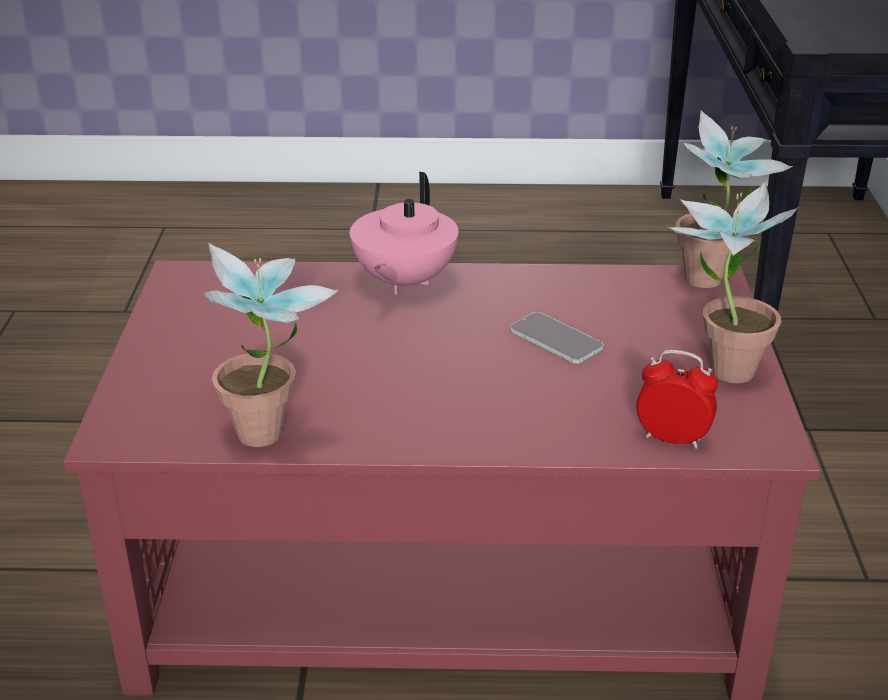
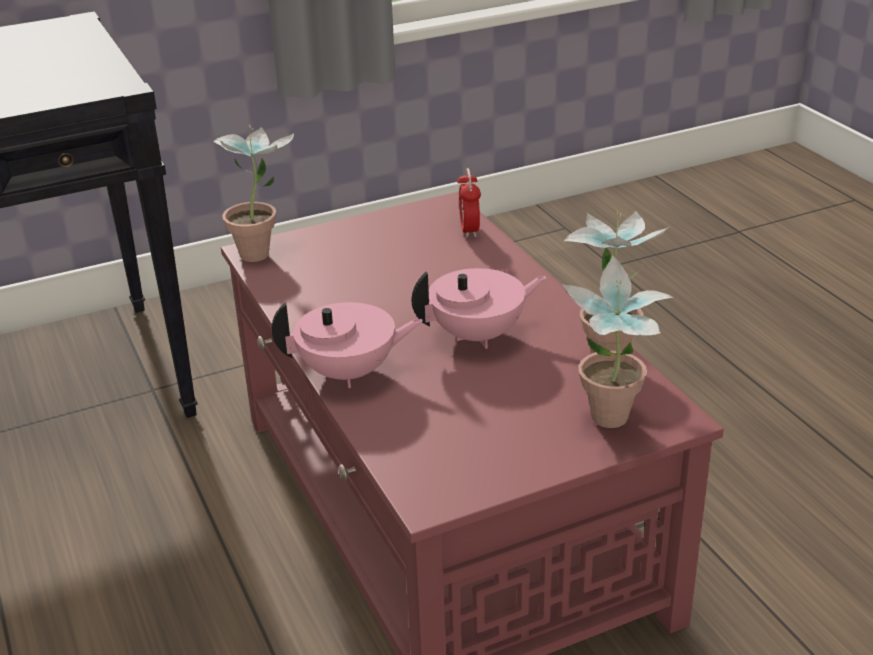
camera: 115 degrees left, 0 degrees up
(397, 367) = (479, 335): none -> pink teapot
(555, 339) = (388, 288): phone -> none
(717, 367) = (376, 231): potted plant -> potted plant (610, 426)

